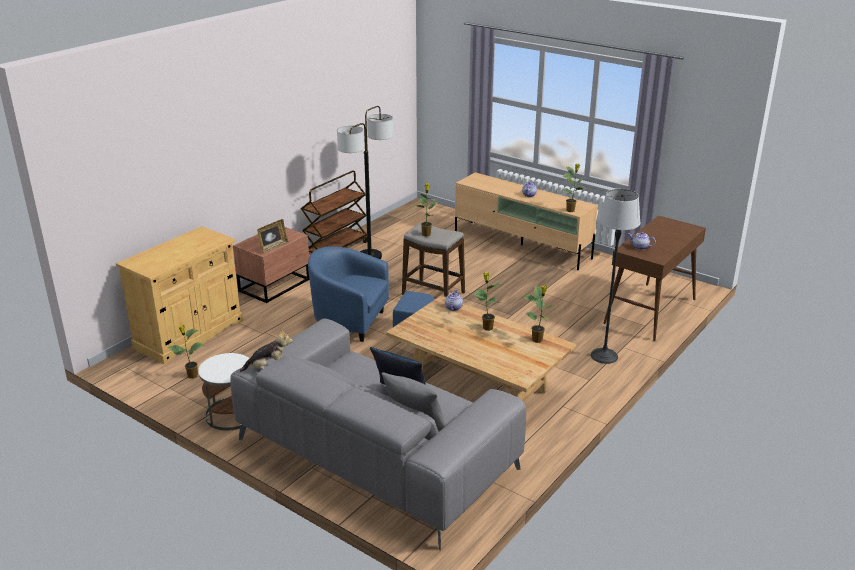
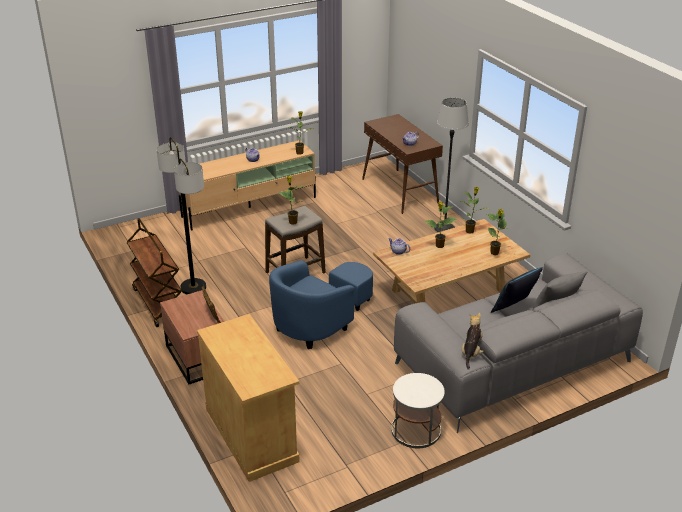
camera: 65 degrees left, 5 degrees up
(192, 376) = (334, 445): potted plant -> potted plant (494, 253)

